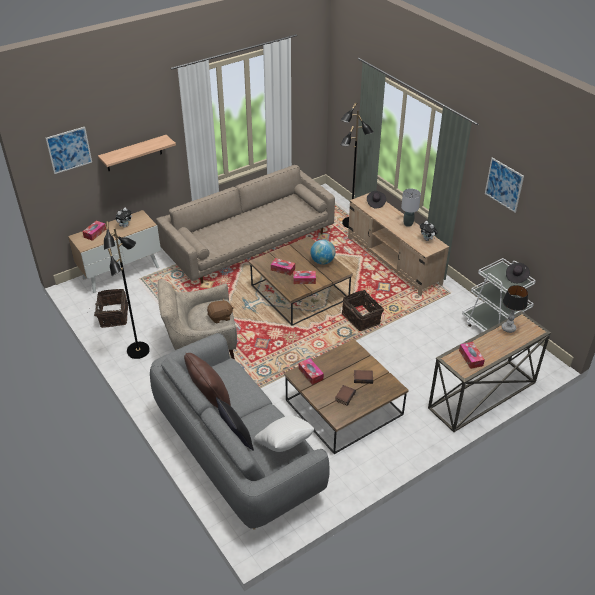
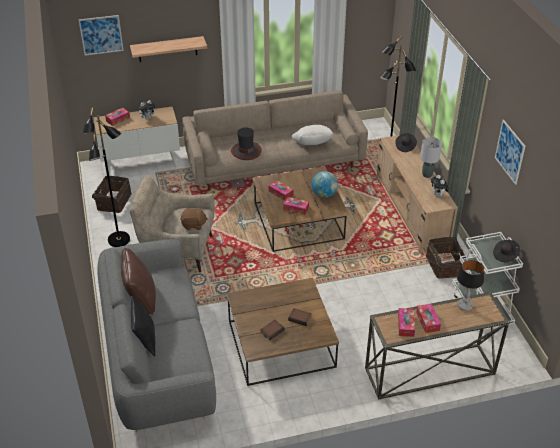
camera: 20 degrees right, 0 degrees up
(229, 238) = (246, 151): none -> hat
(284, 445) = (185, 359): white pillow -> white pillow (312, 145)
(311, 374) = (251, 301): tissue box -> tissue box (427, 321)
(362, 318) = (346, 261): basket -> basket (445, 266)

